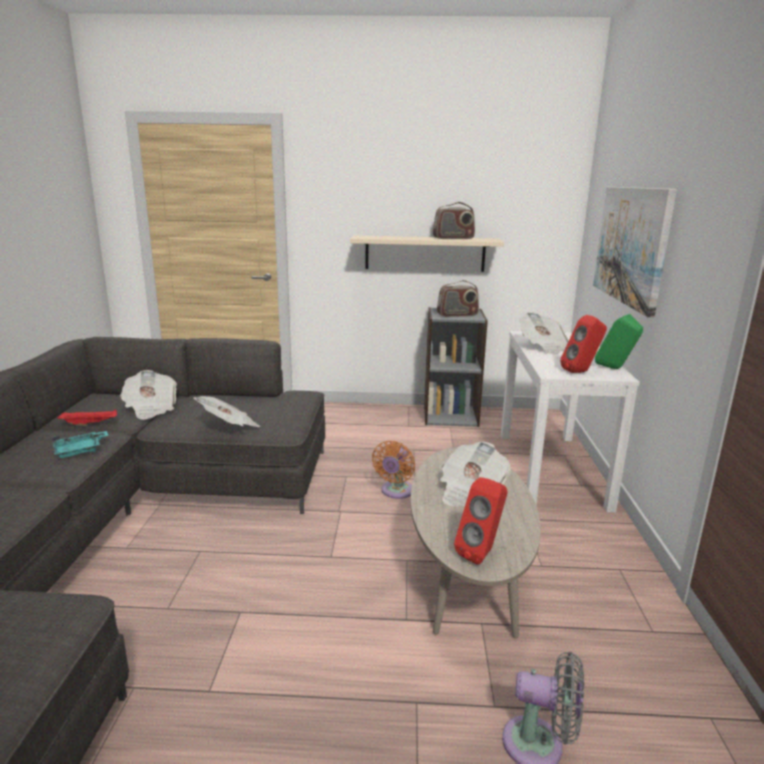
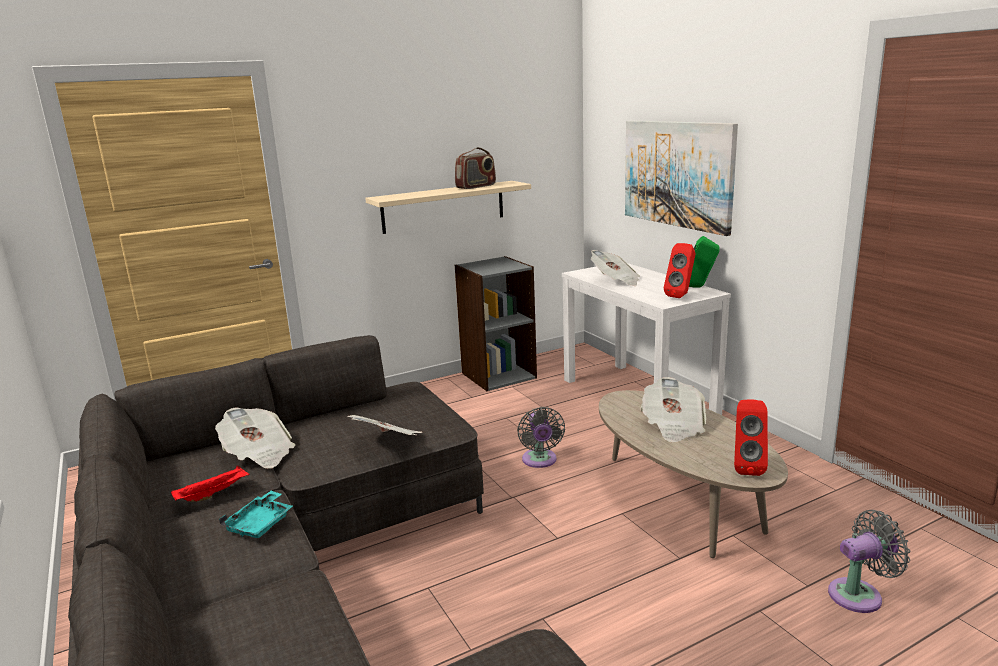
camera: 30 degrees left, 0 degrees up
(396, 492) = (540, 461): orange fan -> grey fan
(457, 315) = (498, 267): radio -> none

